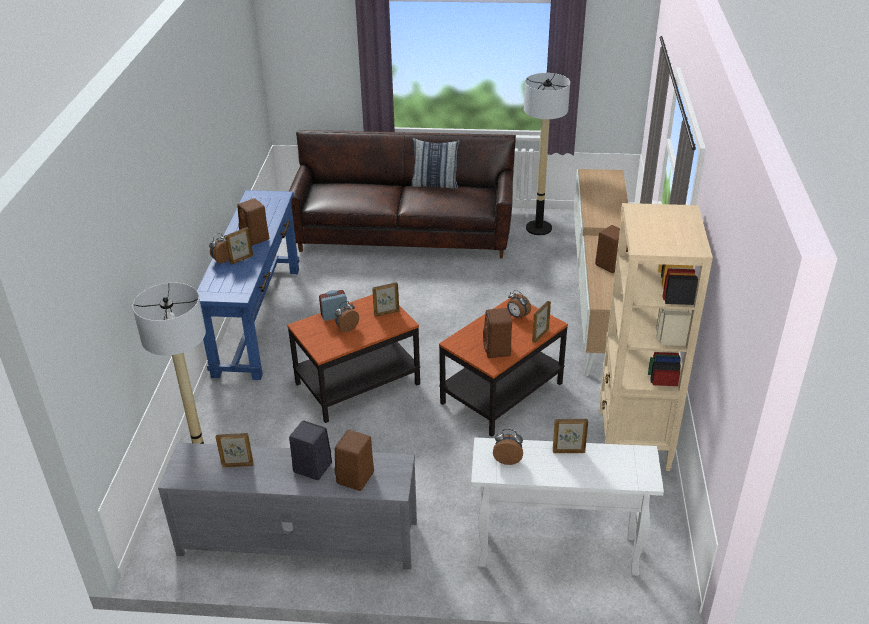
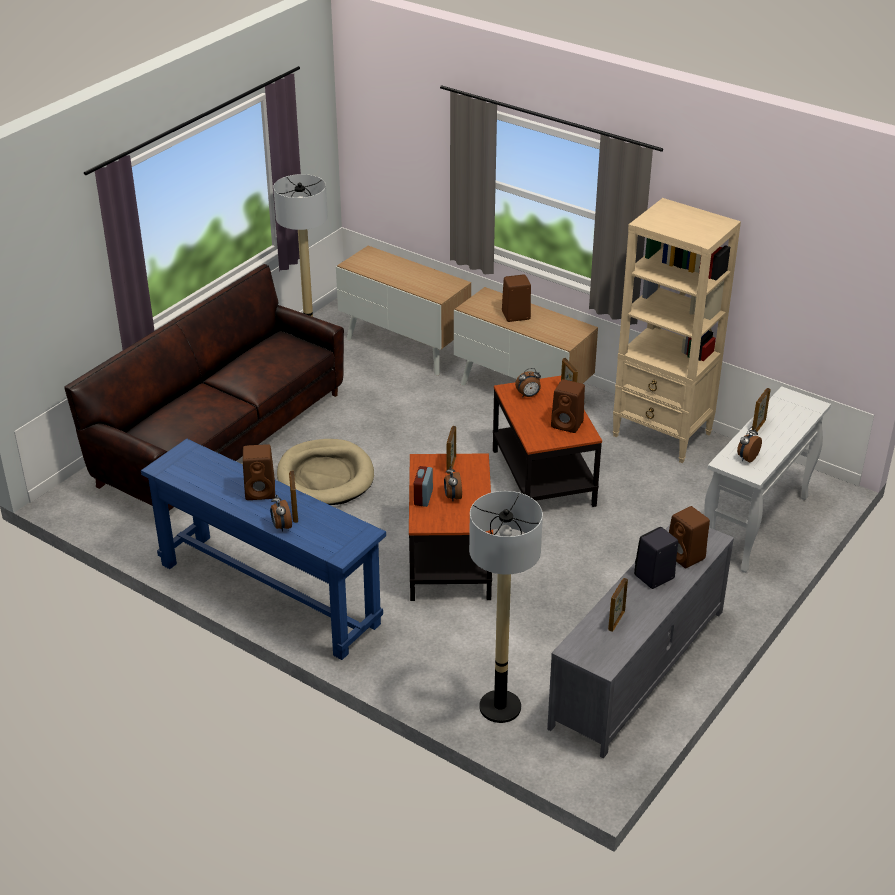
camera: 60 degrees left, 0 degrees up
(403, 291) = (325, 477): none -> beige dog bed
(435, 184) = (233, 359): pillow -> none

